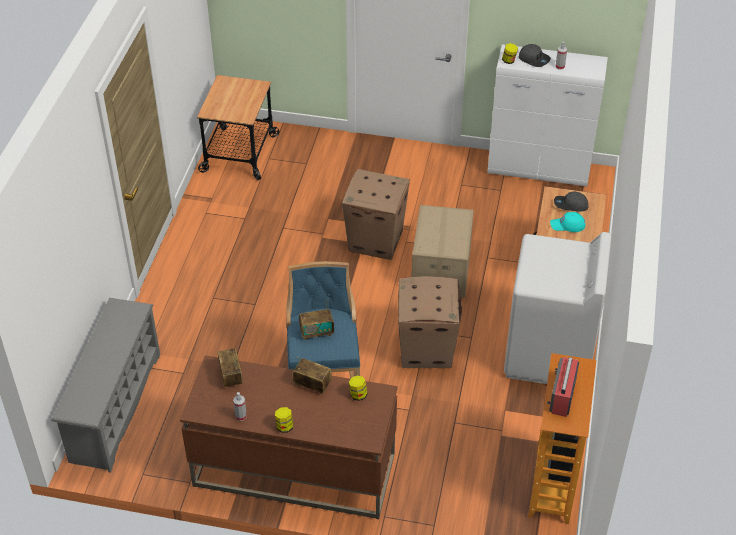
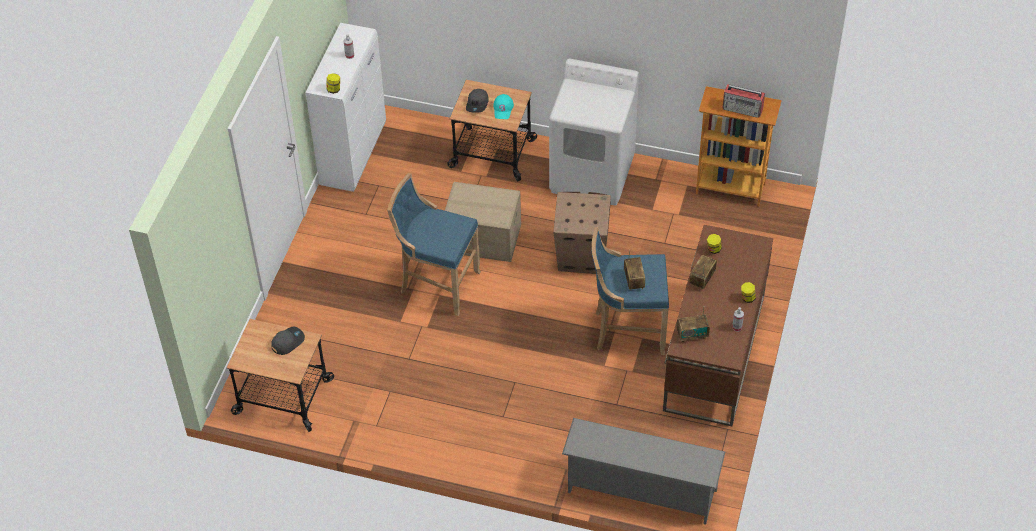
camera: 85 degrees left, 5 degrees up
(376, 240) = (437, 284): cardboard box -> blue stool
(534, 59) = (334, 72): grey cap -> grey cap (287, 342)

